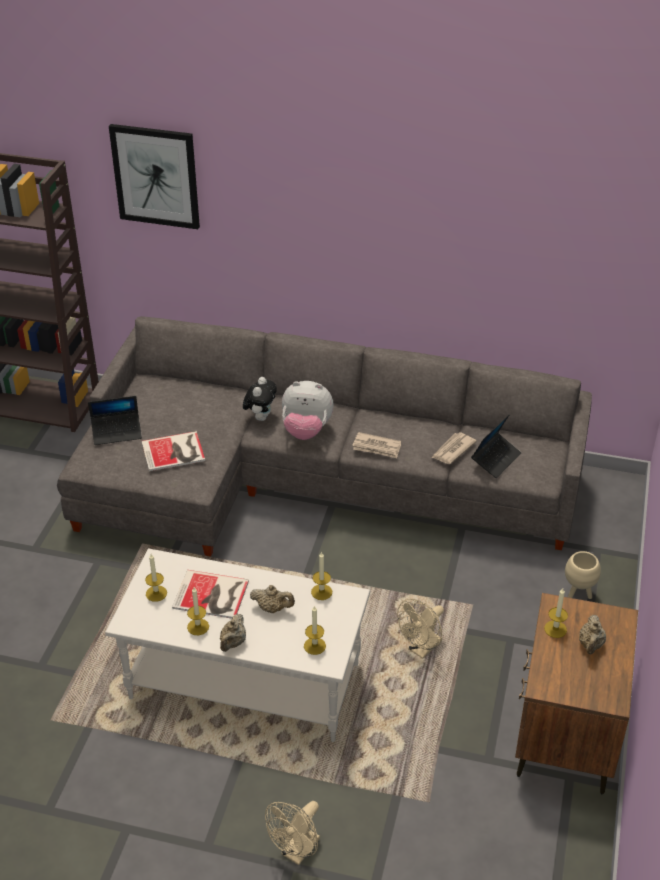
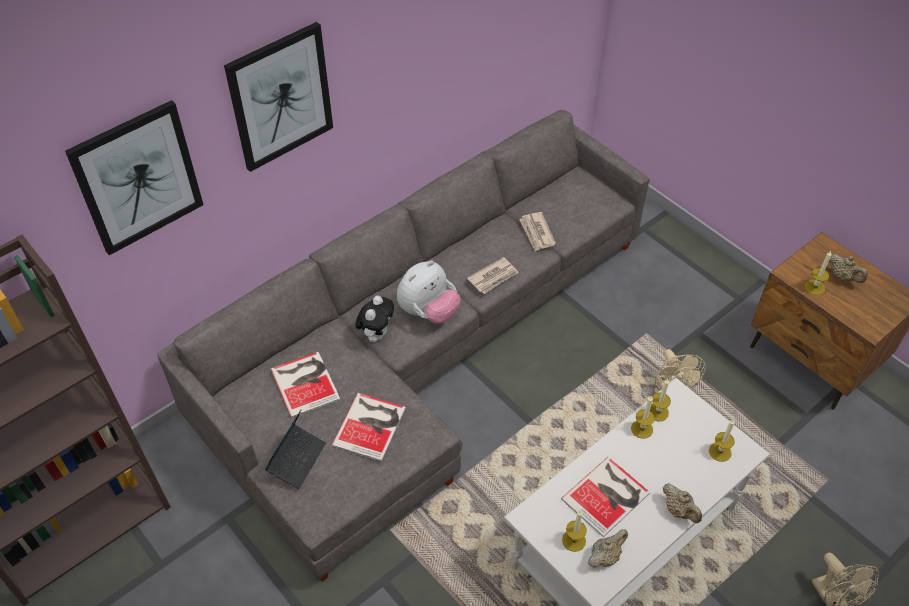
camera: 55 degrees left, 10 degrees up
(184, 404) = (306, 382): none -> book
(198, 627) = (641, 528): candle -> candle (642, 429)
(260, 417) = (376, 334): plush toy -> plush toy turned 60 degrees clockwise
(272, 608) = (654, 458): beige teapot -> beige teapot (605, 556)
(281, 184) = (280, 97): none -> picture
(496, 459) = (571, 214): laptop -> none
(578, 594) = (679, 266): beige planter -> none

